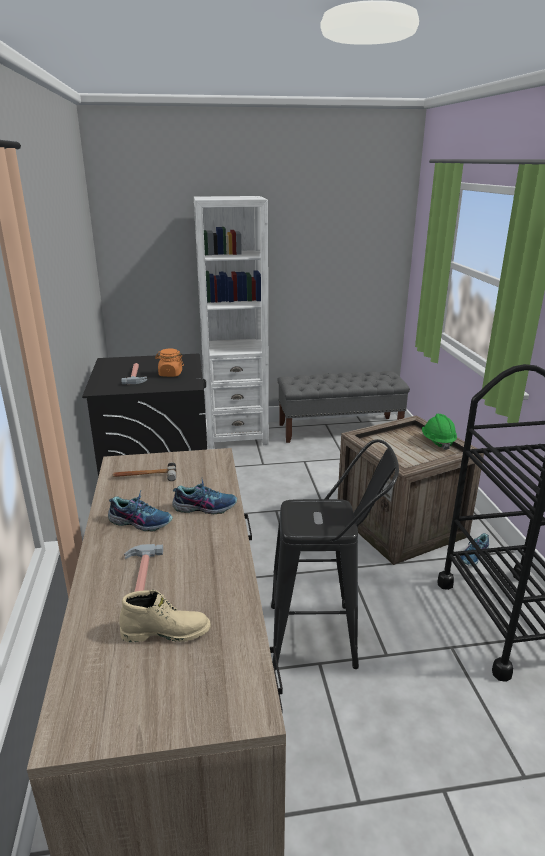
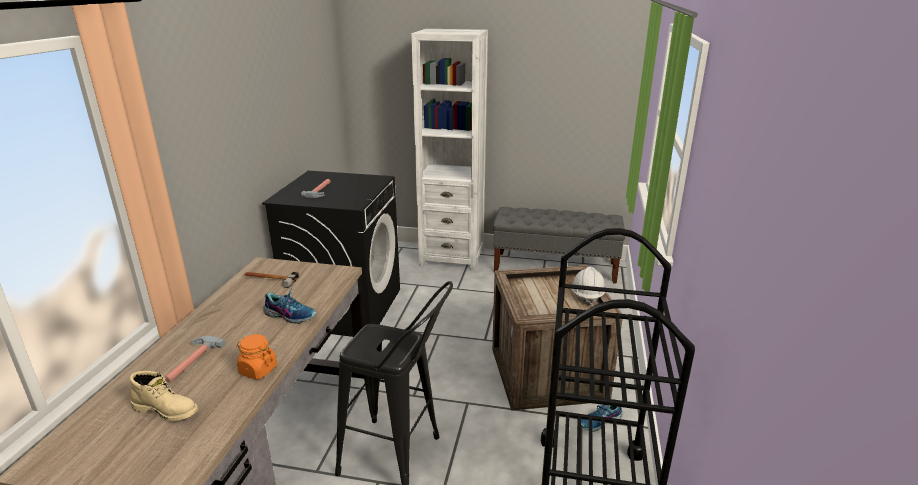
camera: 20 degrees right, 0 degrees up
(140, 522) = (231, 317): shoe -> none
(170, 374) = (349, 192): orange jar -> orange jar (258, 370)
(437, 441) = (587, 295): green hard hat -> white hard hat

